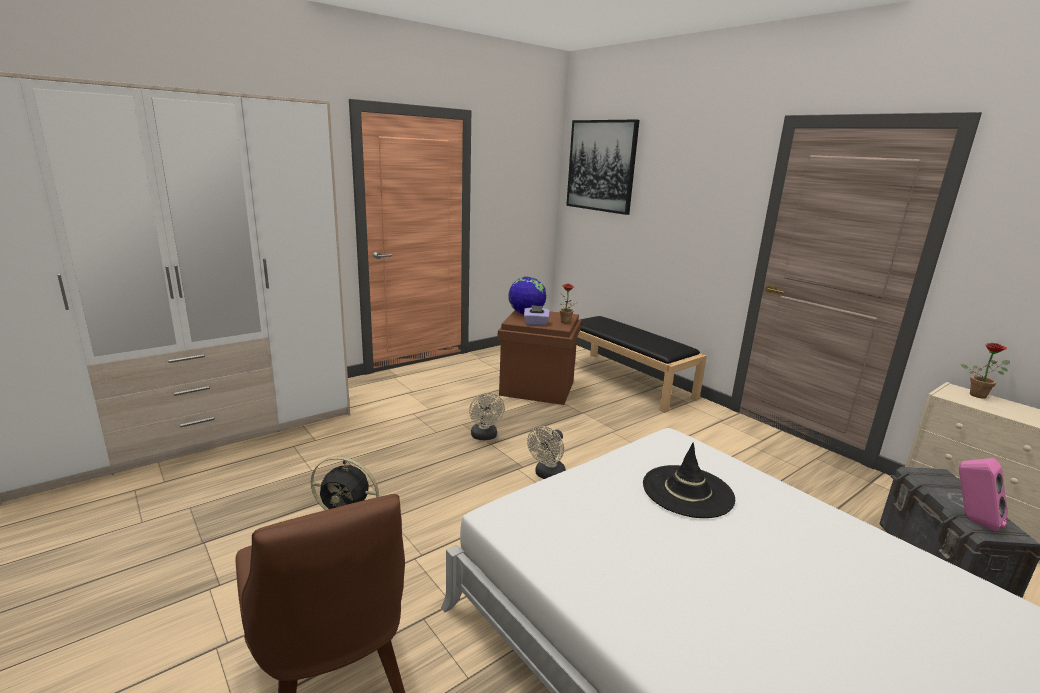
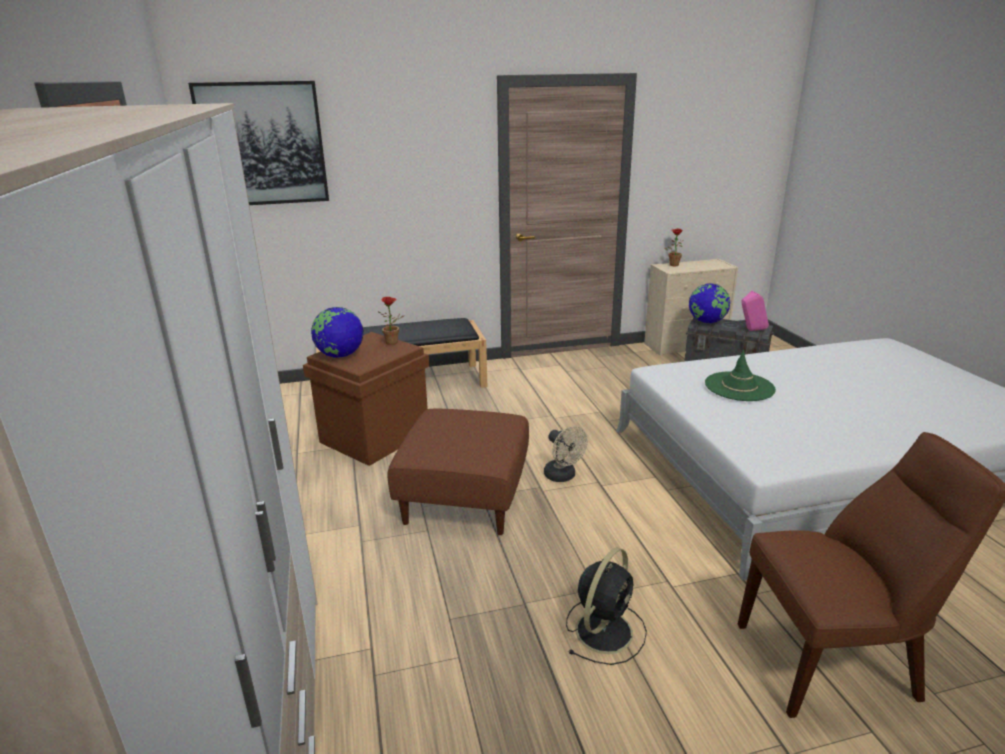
camera: 65 degrees left, 5 degrees up
(485, 437) = (464, 497): beige fan -> brown ottoman
(536, 323) = (382, 357): purple tissue box -> none
(687, 491) = (739, 387): black hat -> green hat
(936, 480) = (707, 322): none -> globe

